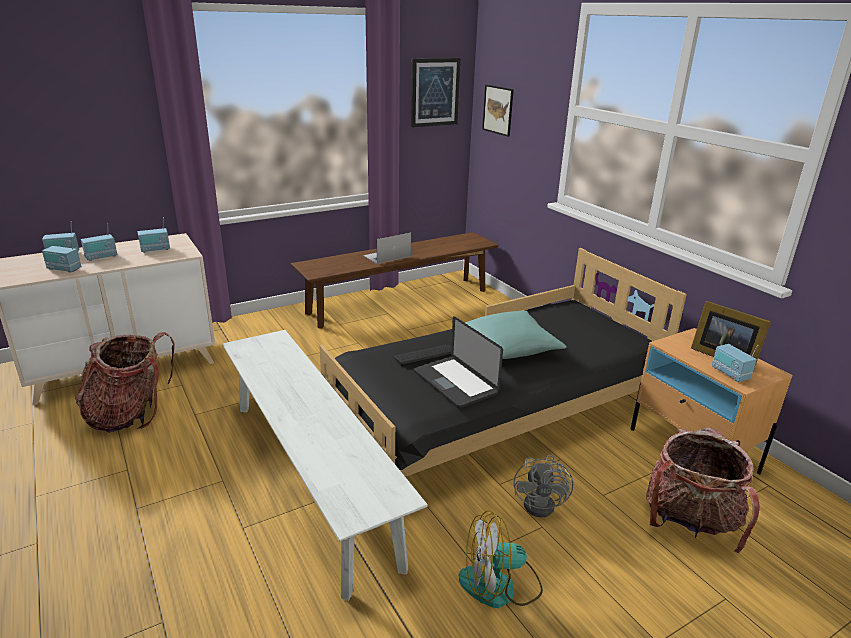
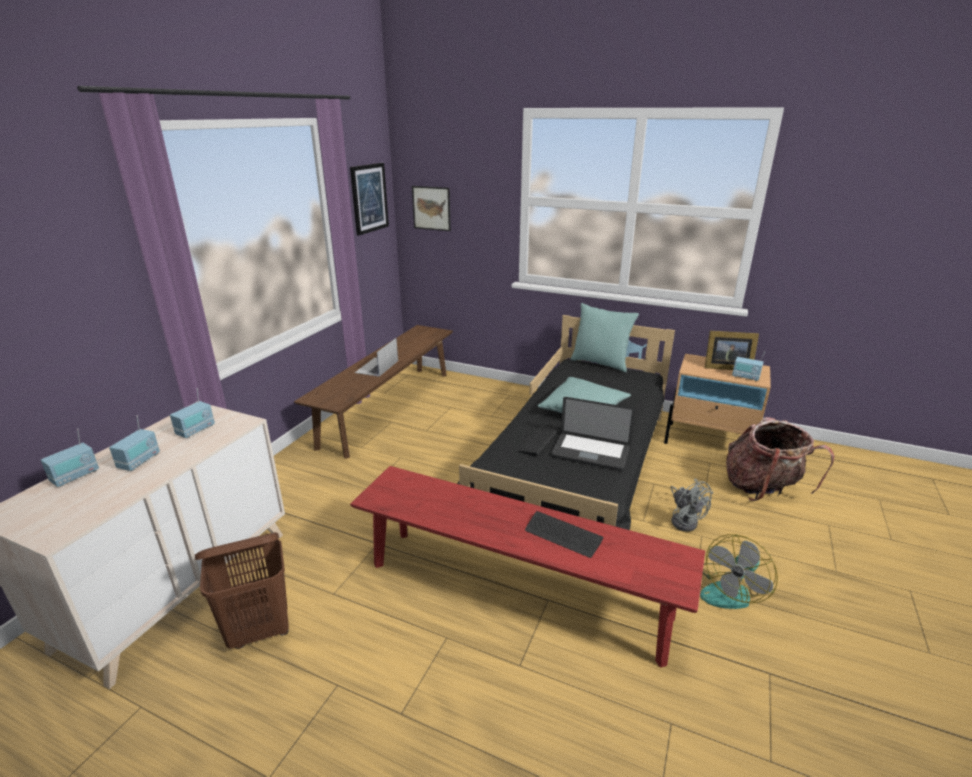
camera: 35 degrees left, 0 degrees up
(64, 269) = (114, 492): radio -> none
(131, 414) = (260, 630): backpack -> brown laundry basket
(311, 477) = (515, 590): white bench -> red bench
(327, 431) = (563, 535): none -> keyboard
(604, 314) = (600, 363): none -> turquoise pillow

